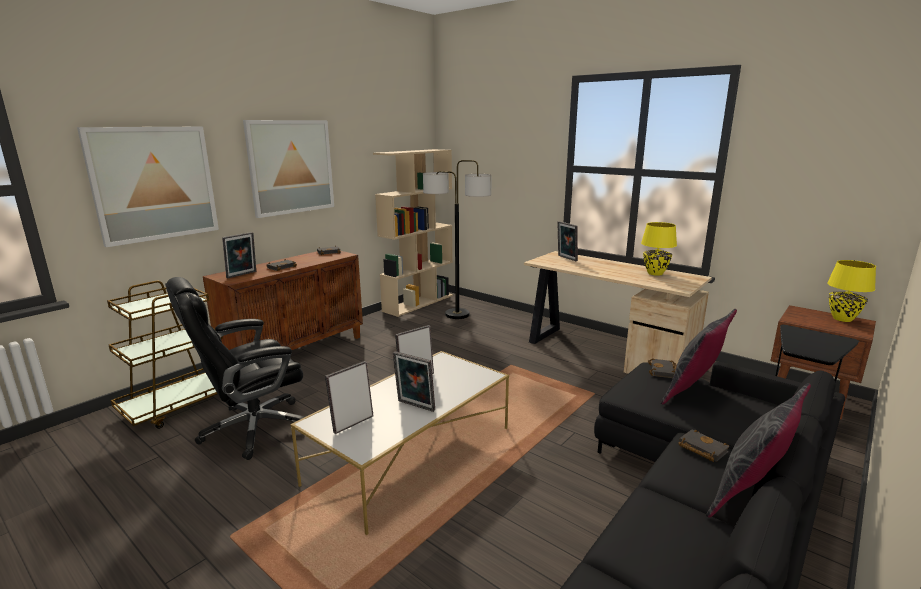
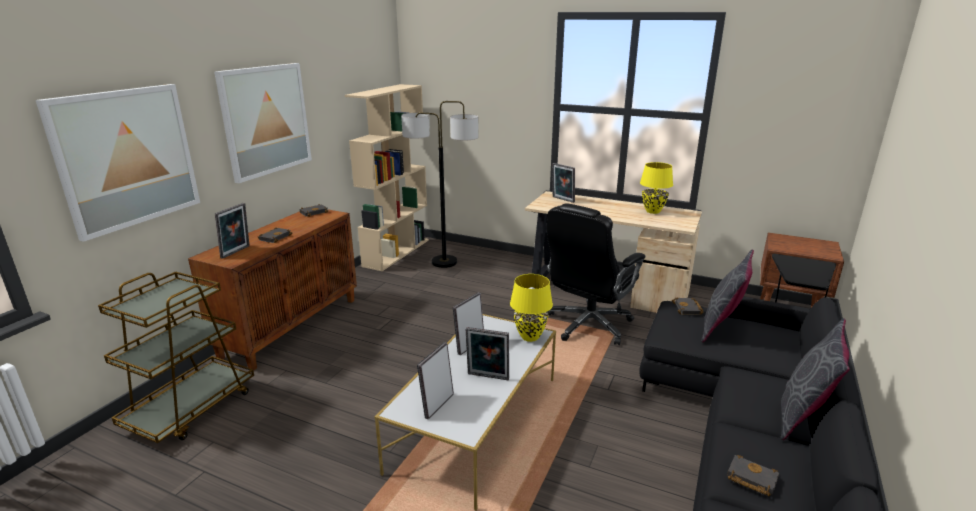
camera: 15 degrees left, 5 degrees up
(252, 429) = (294, 422): black office chair -> black office chair (588, 325)
(700, 449) = (749, 379): black book -> black book (750, 479)
(843, 319) = (814, 243): yellow table lamp -> yellow table lamp (530, 337)

